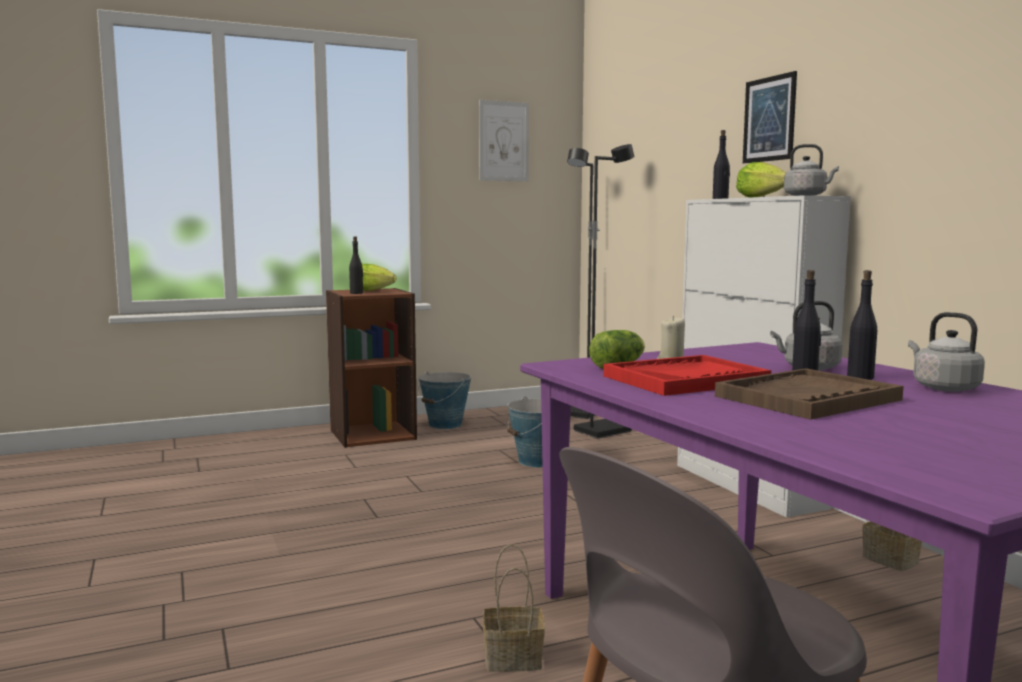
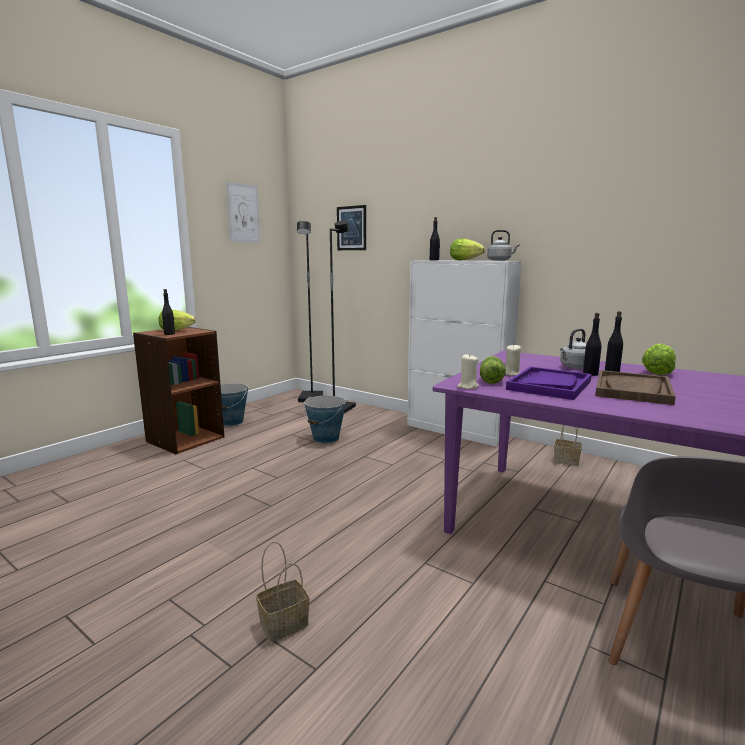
camera: 30 degrees left, 5 degrees up
(511, 659) = (481, 584): basket -> basket (283, 625)
(560, 368) = (467, 387): none -> beige candle
(685, 379) = (549, 385): red tray -> purple tray
(769, 119) = (458, 211): picture -> picture (351, 228)
(942, 387) = (657, 372): grey kettle -> lettuce

